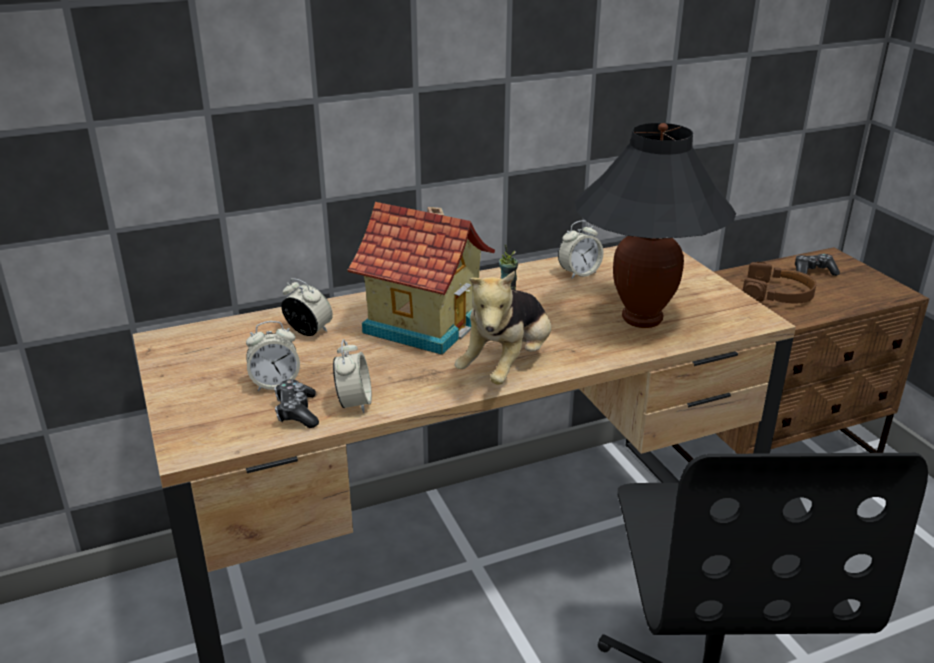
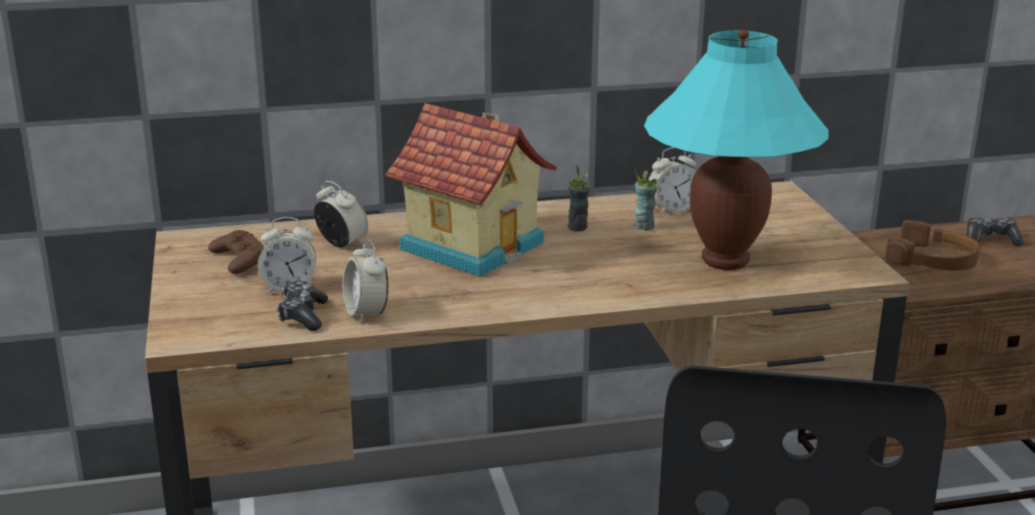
camera: 10 degrees right, 5 degrees down
(221, 357) = (241, 259): none -> brown game controller
(354, 403) = (366, 313): alarm clock -> alarm clock turned 150 degrees clockwise
(507, 366) = (548, 293): plush toy -> none
(562, 291) = (644, 226): none -> cup
(642, 319) = (726, 261): black table lamp -> turquoise table lamp

